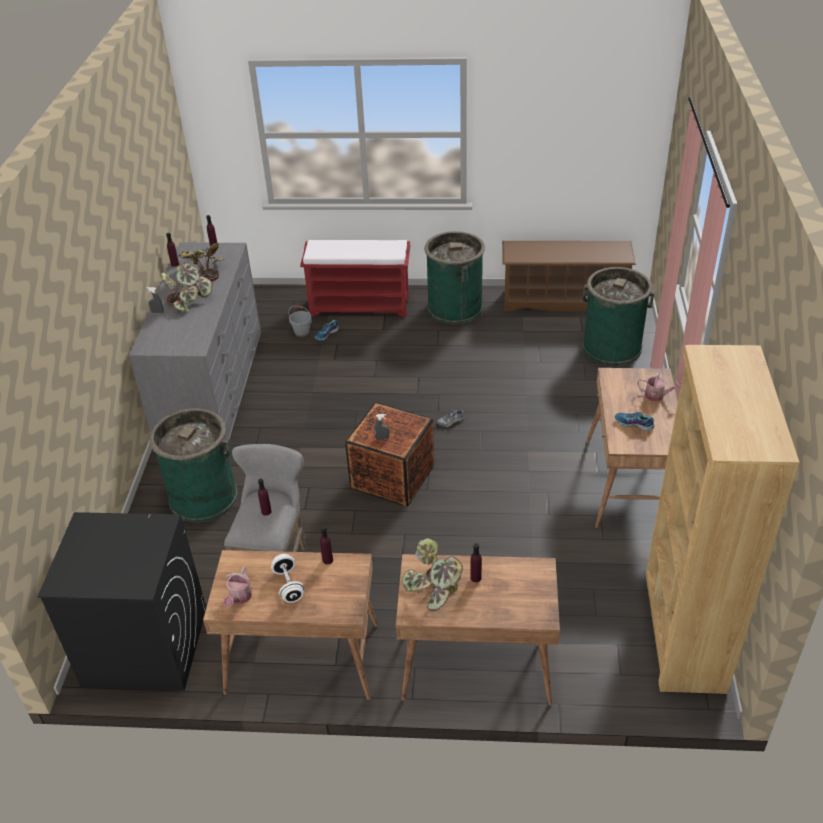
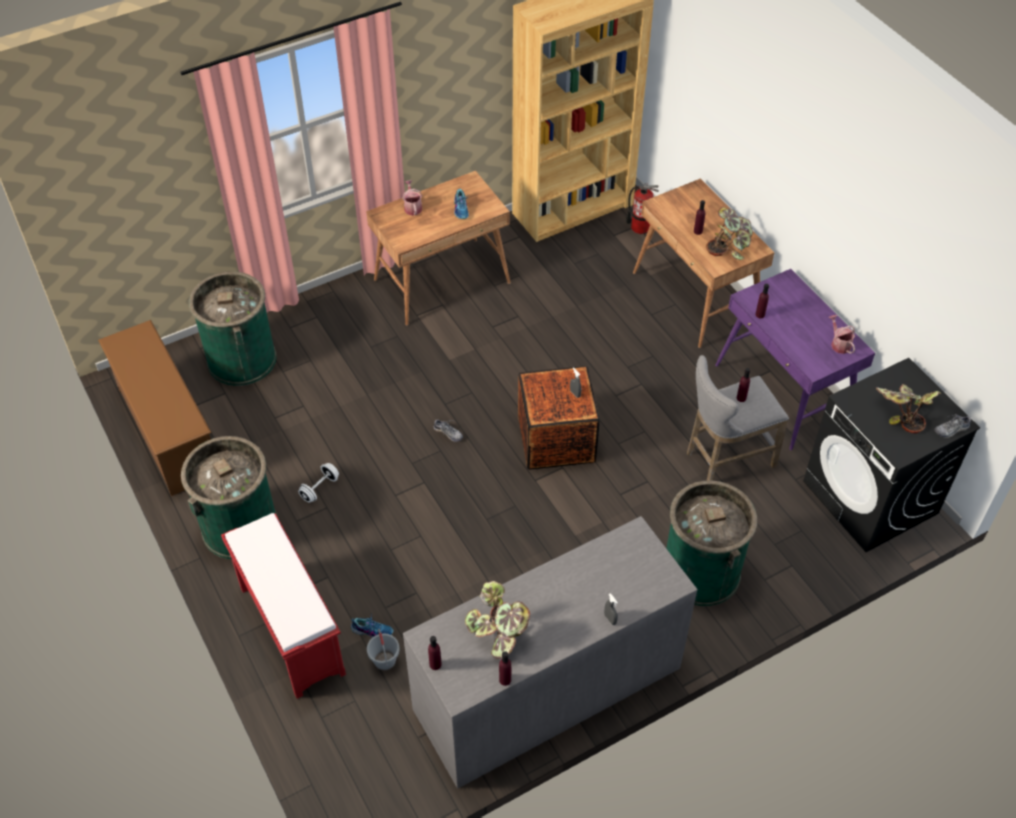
camera: 125 degrees left, 10 degrees up
(59, 573) = (951, 430): none -> shoe
(189, 300) = (565, 603): potted plant -> potted plant (901, 413)
(239, 598) = (839, 344): watering can -> watering can turned 90 degrees counterclockwise
(289, 585) = (802, 323): white dumbbell -> white dumbbell (320, 488)
(302, 659) = (784, 392): brown desk -> purple desk
(616, 676) = (640, 227): none -> fire extinguisher

